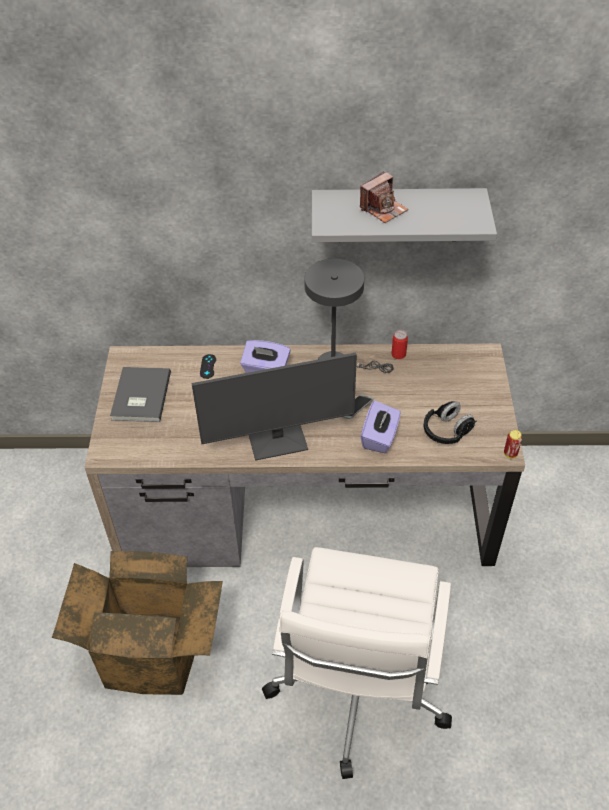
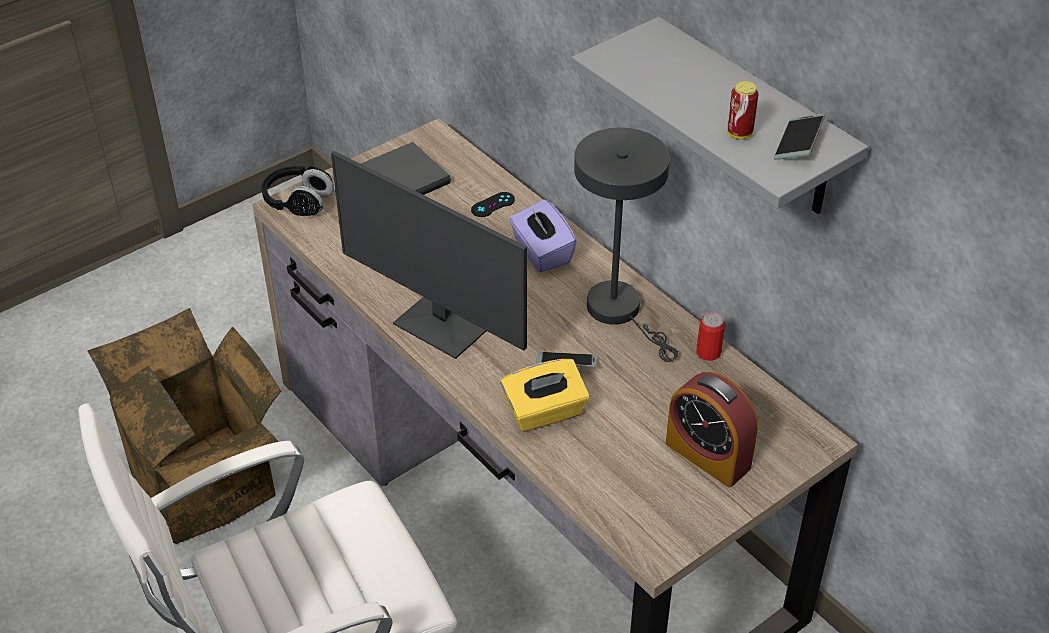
camera: 50 degrees right, 5 degrees down
(380, 437) = (545, 412): purple tissue box -> yellow tissue box
(383, 209) = (696, 83): camera -> none
(447, 431) = (626, 472): black headphones -> black headphones (298, 203)
(462, 396) = (707, 455): none -> alarm clock
(464, 205) = (798, 143): none -> phone
(510, 454) = (658, 560): can -> can (739, 134)

